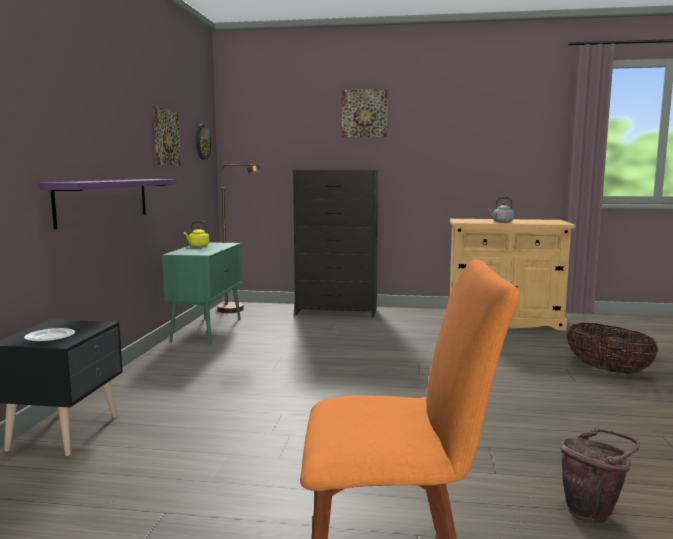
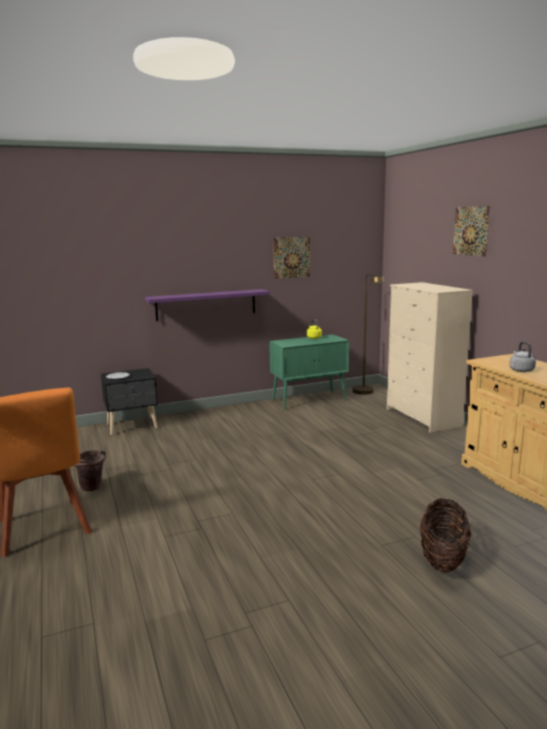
camera: 60 degrees right, 5 degrees up
(202, 141) = (352, 254): wall clock -> none
(337, 311) = (422, 418): black dresser -> beige dresser
(593, 512) = (132, 577): brown bucket -> brown bucket (93, 488)

